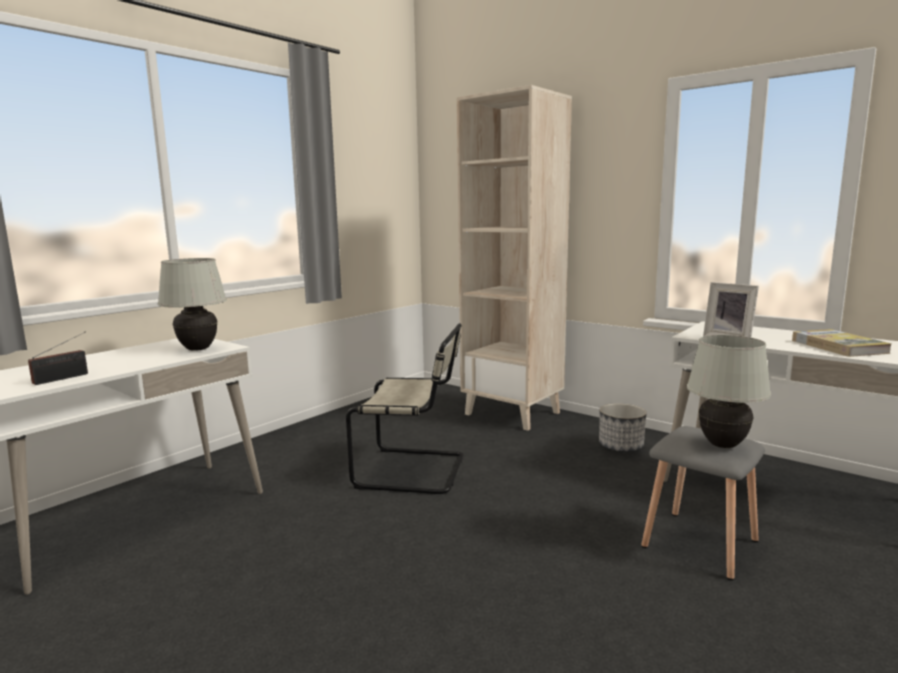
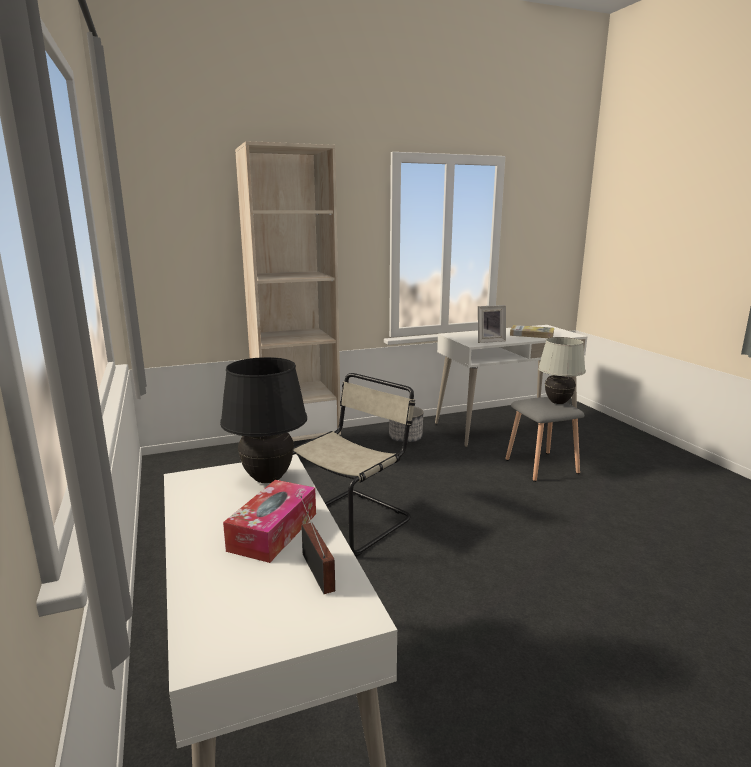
camera: 60 degrees left, 5 degrees up
(116, 363) = (273, 531): none -> tissue box
(197, 349) = (267, 479): white table lamp -> black table lamp

